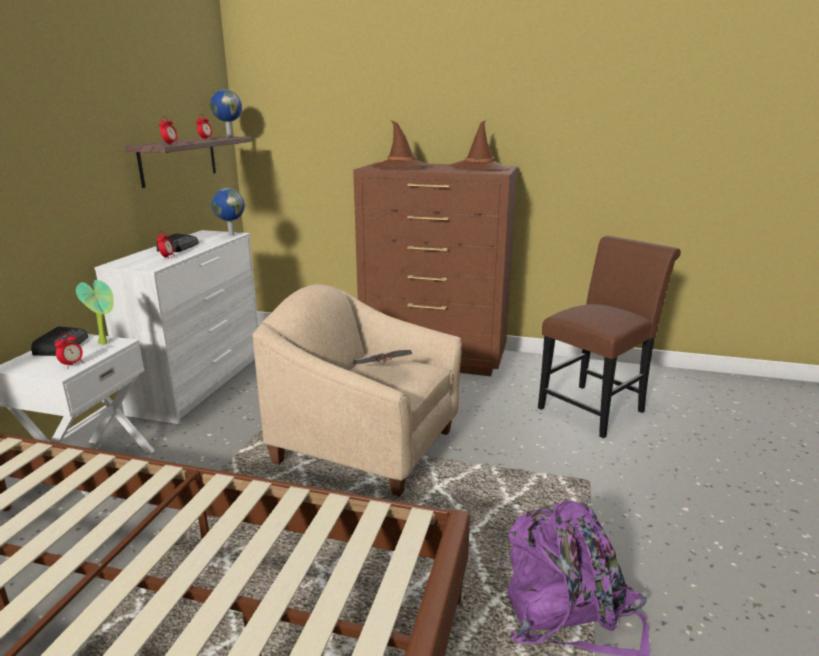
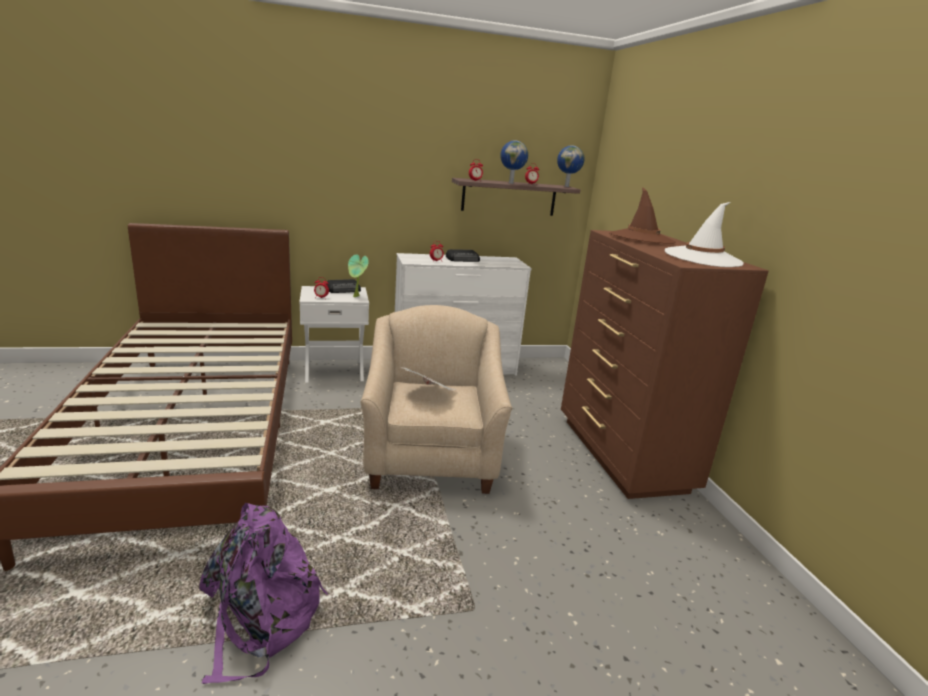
camera: 60 degrees right, 0 degrees up
(231, 235) = (516, 265): globe -> globe (511, 183)
(479, 168) = (702, 258): brown hat -> white hat
(595, 407) = (649, 598): brown chair -> none

